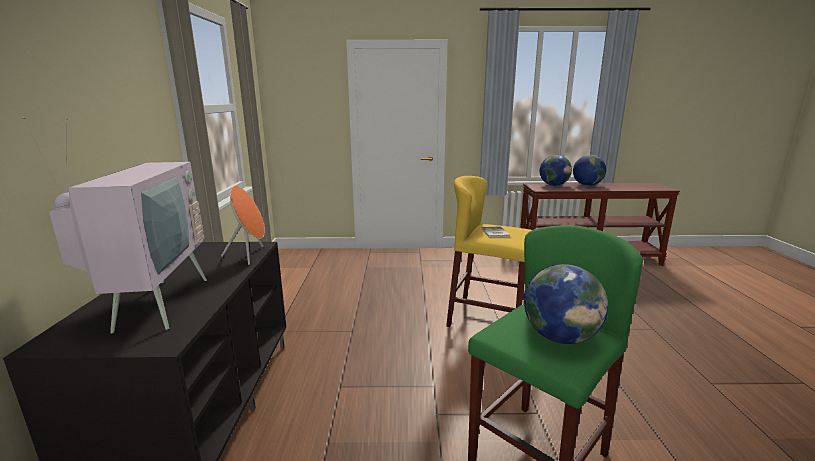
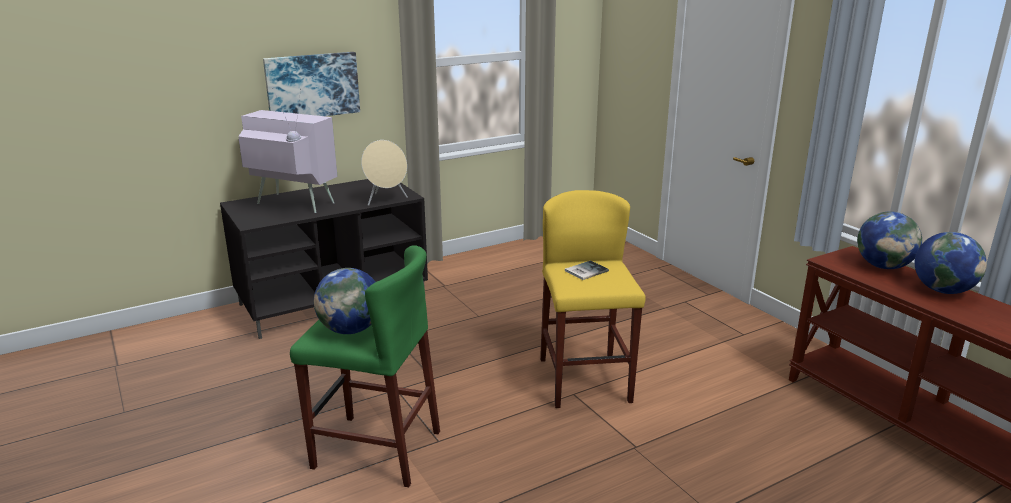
camera: 60 degrees right, 5 degrees up
(92, 135) = (312, 85): none -> picture
(154, 303) = (291, 205): television -> television turned 120 degrees counterclockwise
(250, 255) = (386, 200): orange speaker -> beige speaker

